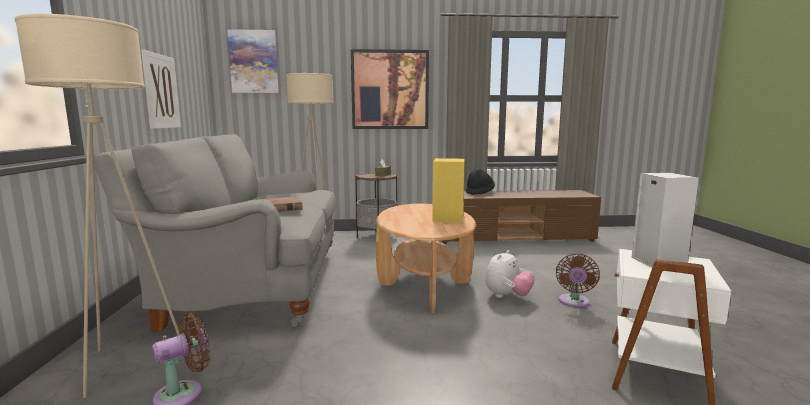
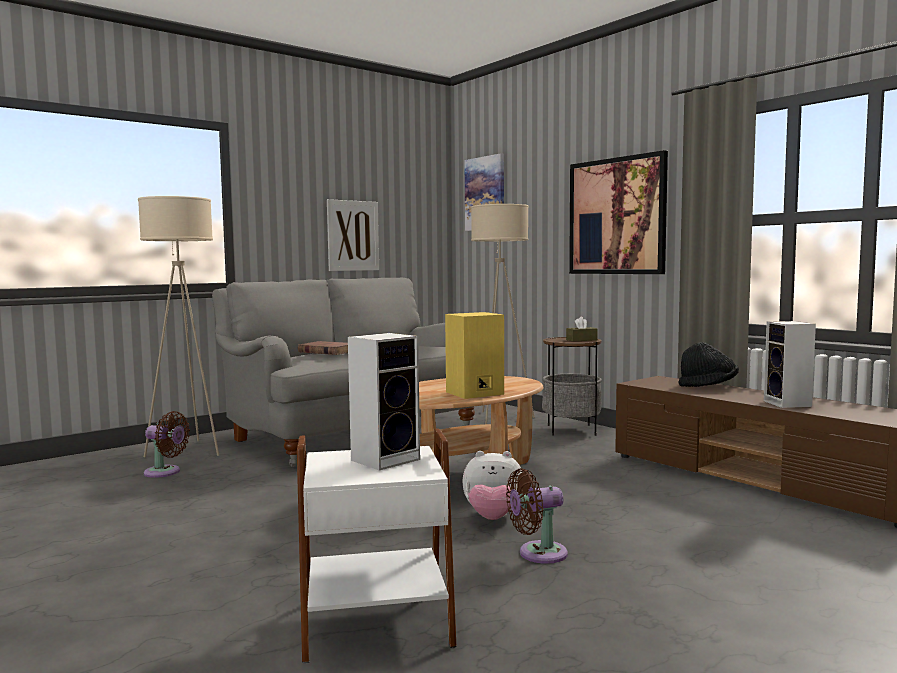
camera: 55 degrees right, 5 degrees down
(537, 195) = (789, 404): none -> speaker

